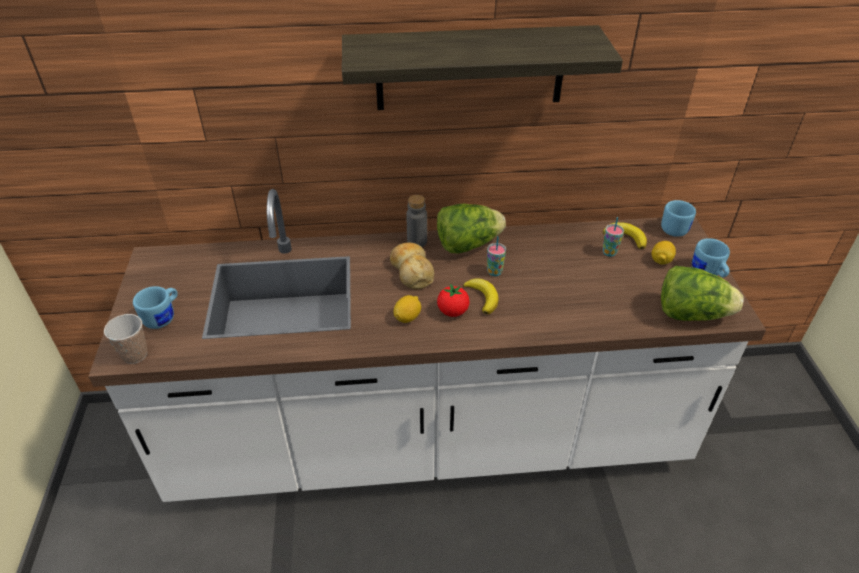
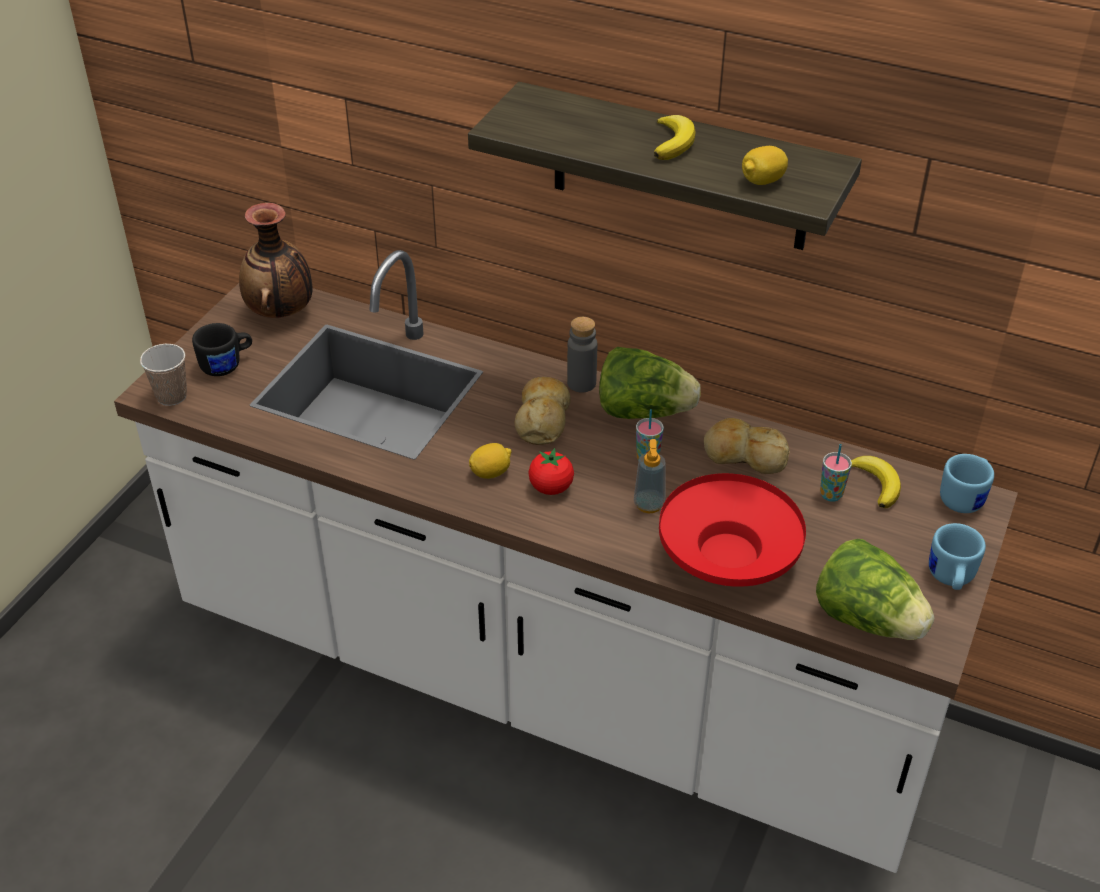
camera: 30 degrees right, 0 degrees up
(163, 317) = (227, 365): blue mug -> black mug
(178, 267) = (281, 312): none -> vase
(482, 297) = (603, 485): banana -> banana (673, 142)
(518, 298) = (649, 504): none -> soap dispenser
(545, 248) = (745, 456): none -> bread
(589, 310) = (728, 556): none -> red bowl
(661, 261) = (896, 534): lemon -> lemon (762, 181)

